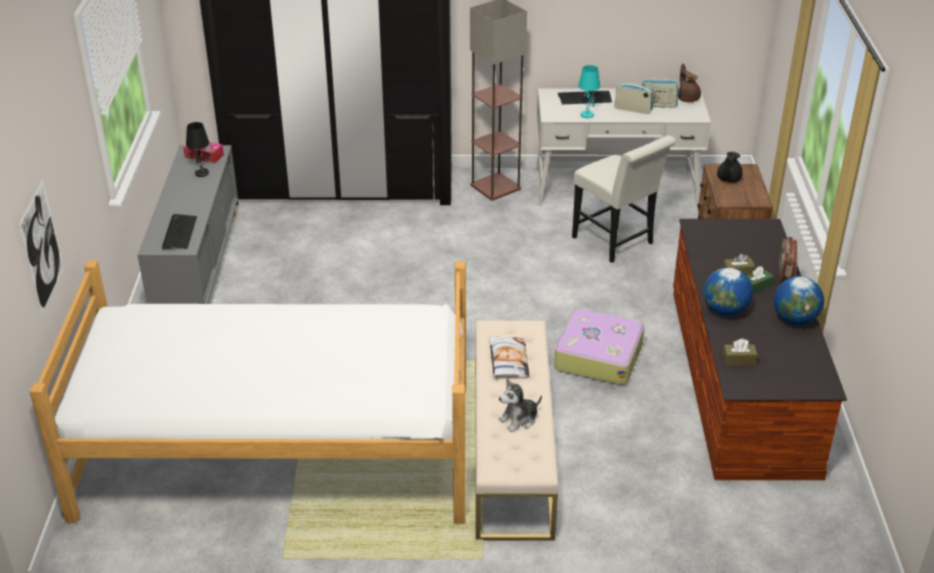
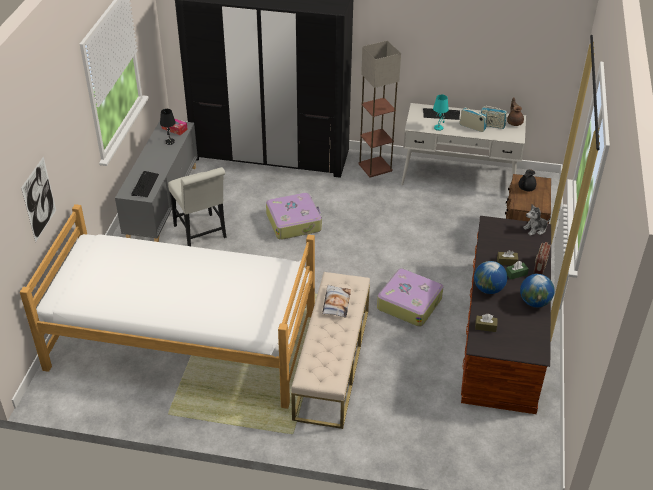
camera: 10 degrees right, 5 degrees up
(400, 270) = (294, 222): none -> suitcase
(519, 419) = (331, 347): plush toy -> plush toy (535, 229)
(616, 243) = (447, 220): white chair -> white chair (201, 234)

